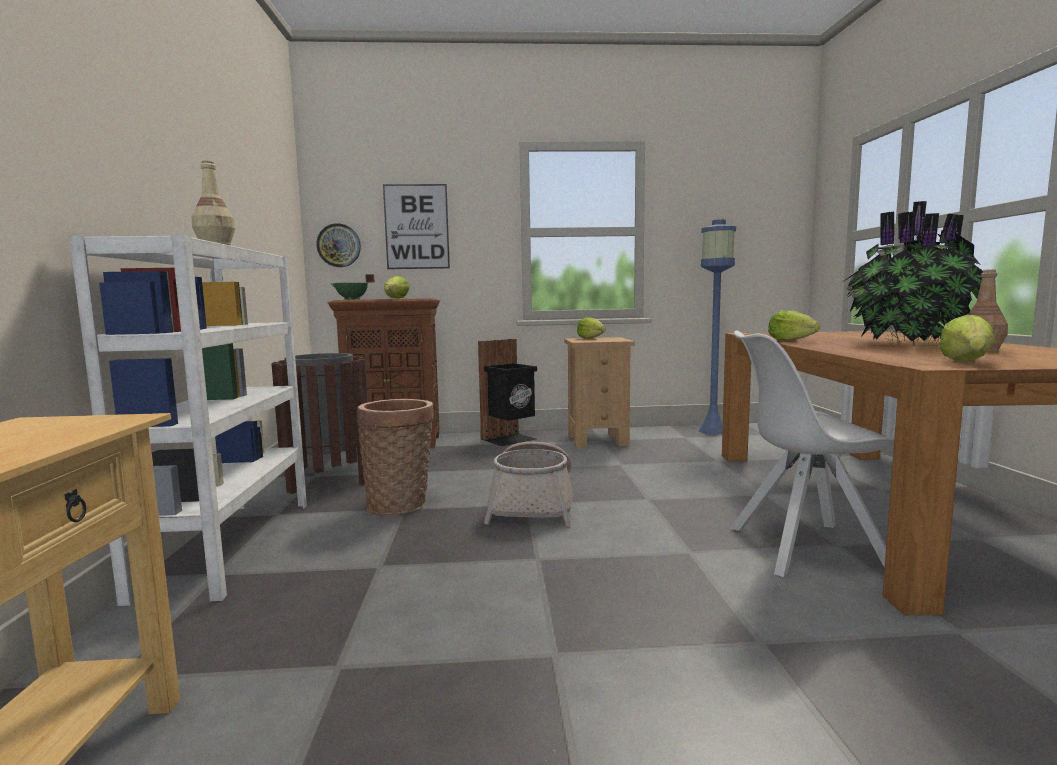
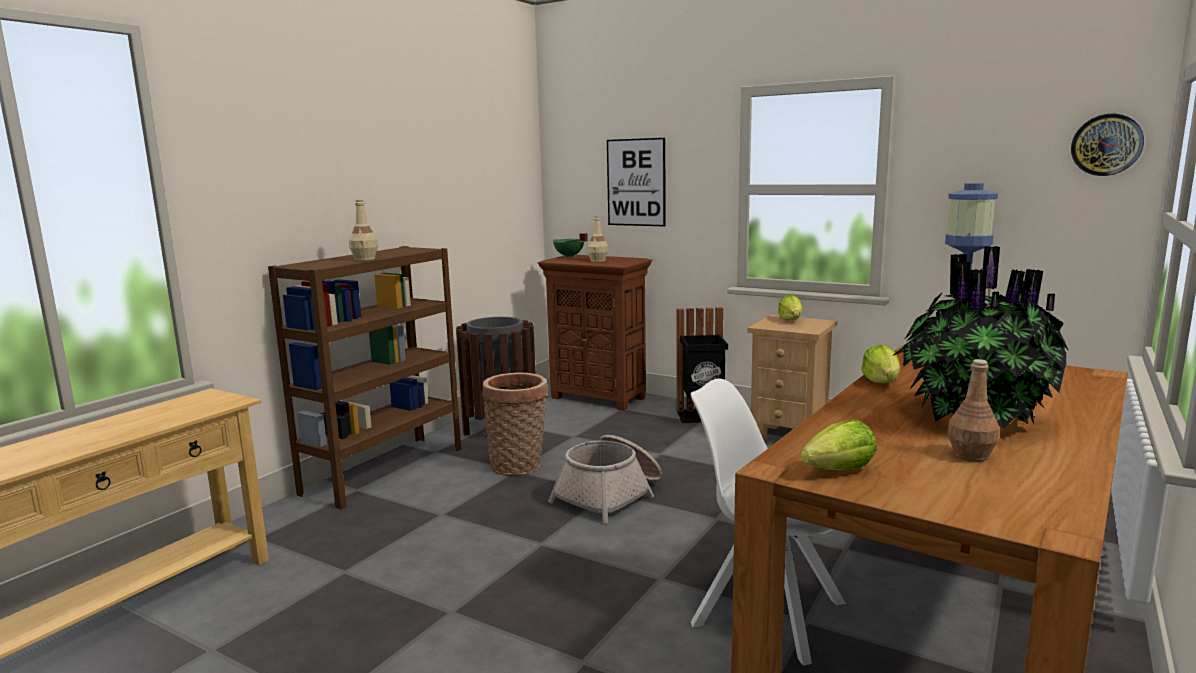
camera: 35 degrees right, 5 degrees up
(230, 546) = (384, 470): white bookcase -> brown bookcase
(339, 245) = (569, 200): wall clock -> wall clock (1106, 145)
(396, 298) = (598, 261): lettuce -> beige bottle

